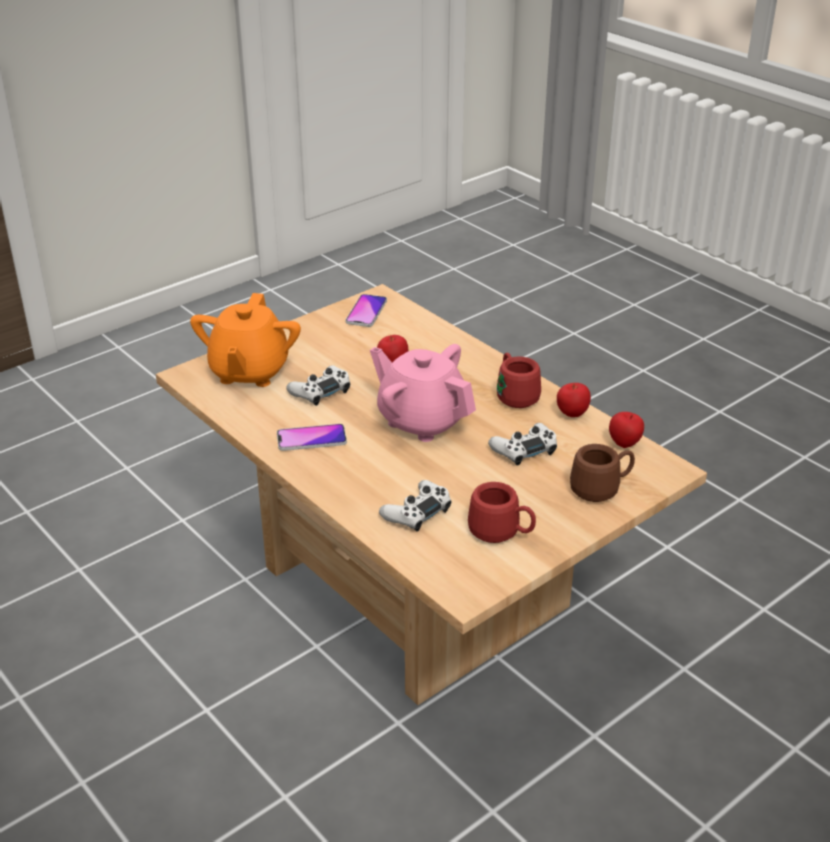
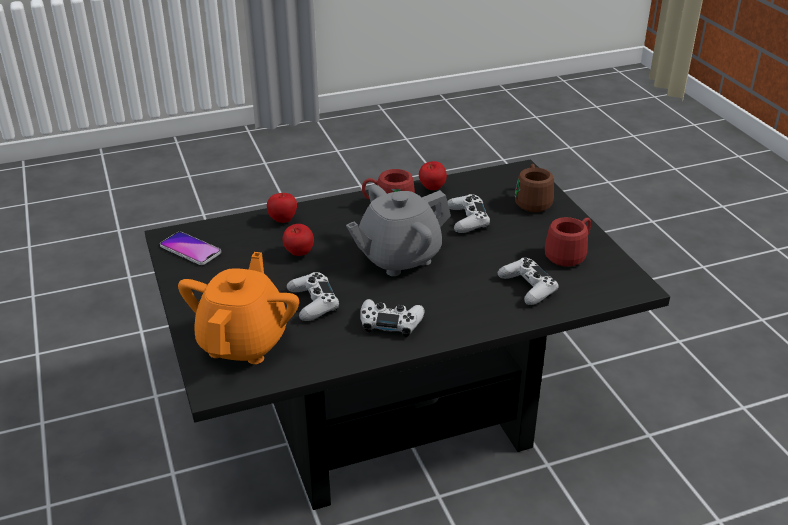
camera: 70 degrees left, 0 degrees up
(249, 372) = (244, 342): orange teapot -> orange teapot turned 105 degrees counterclockwise
(311, 439) = (390, 323): phone -> white game controller
(415, 586) = (394, 414): beige coffee table -> black coffee table
(422, 421) = (398, 257): pink teapot -> grey teapot
(625, 444) = (483, 178): apple -> apple (283, 220)

